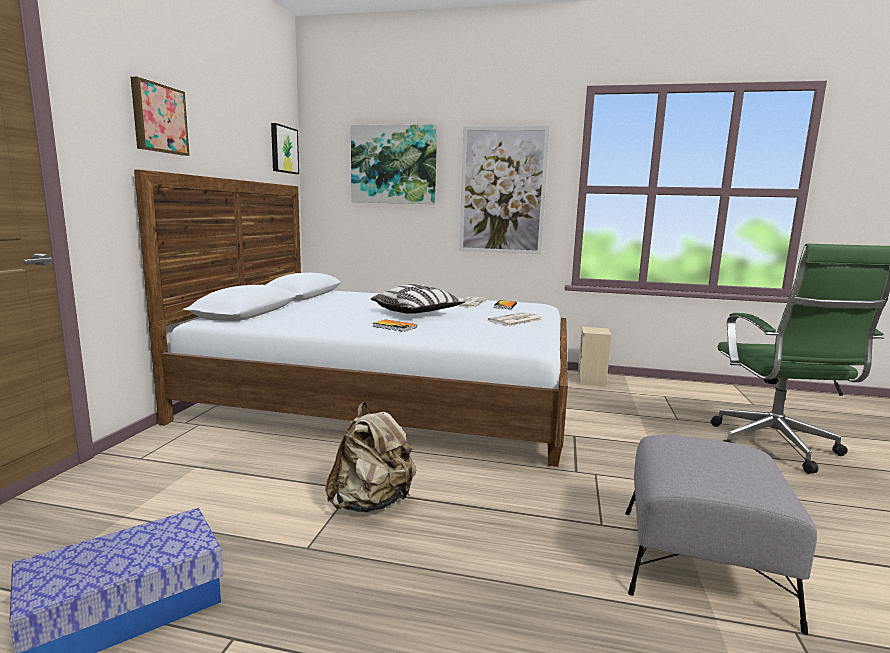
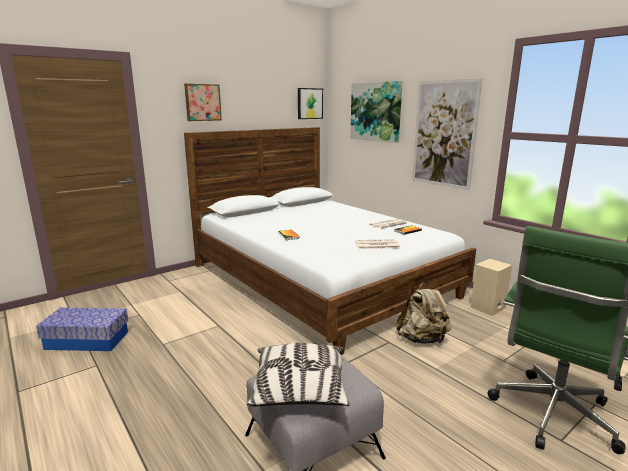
camera: 40 degrees right, 5 degrees up
(372, 503) = (215, 335): beige backpack -> beige backpack (422, 339)
(417, 313) = (328, 227): pillow -> pillow (300, 389)

